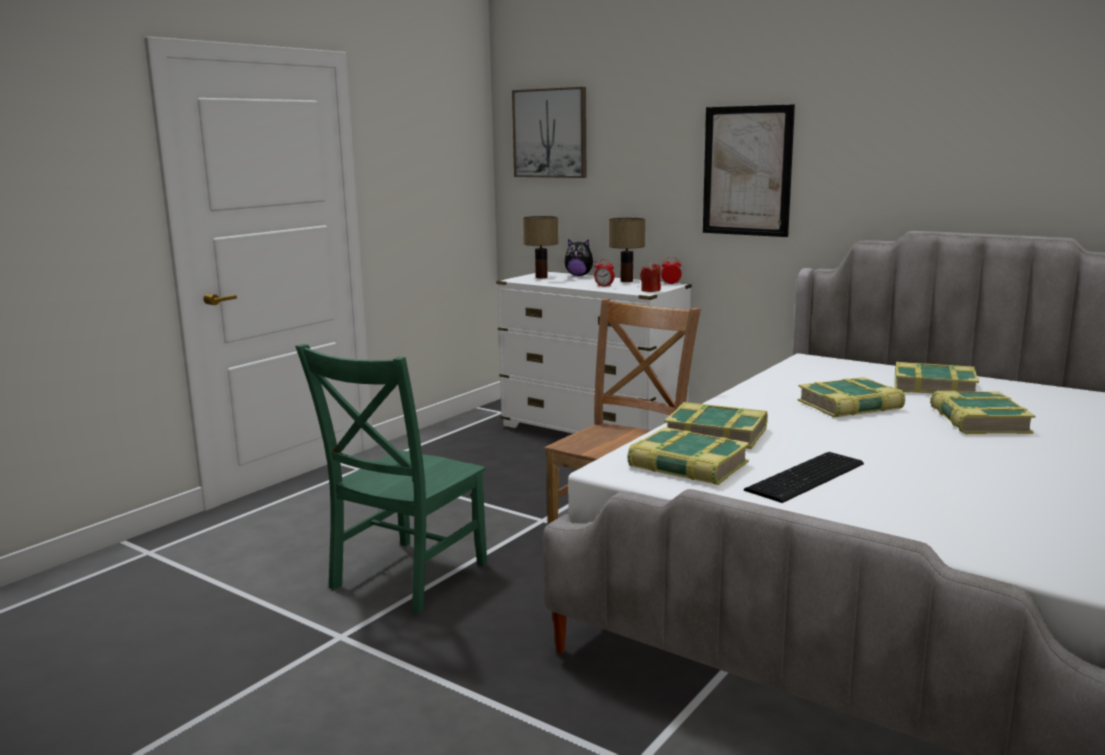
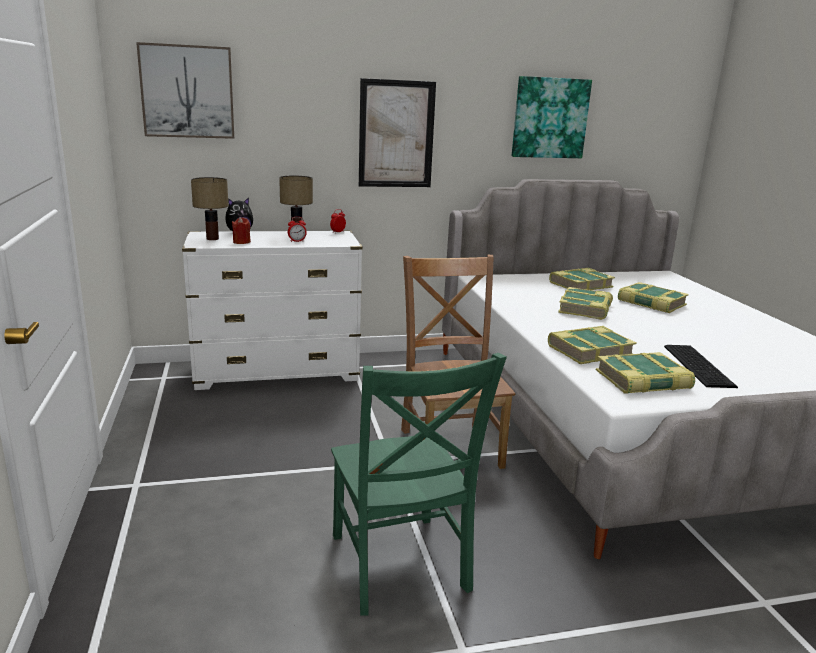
camera: 50 degrees left, 5 degrees up
(650, 290) = (345, 240): red candle -> red candle (241, 242)
(964, 143) = (550, 118): none -> picture

